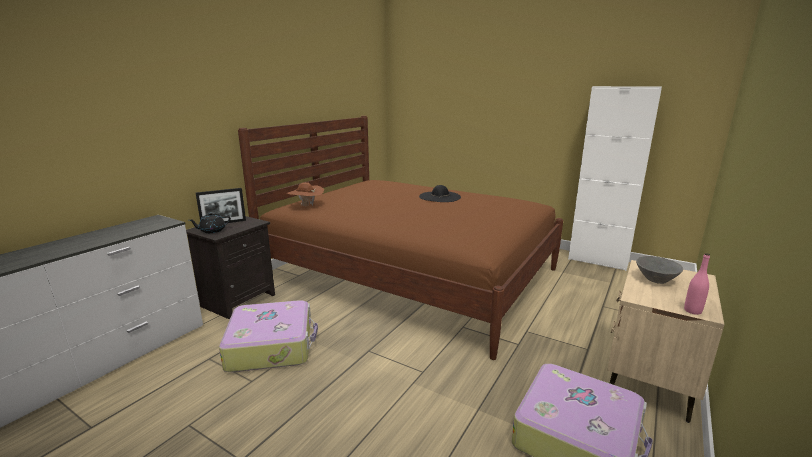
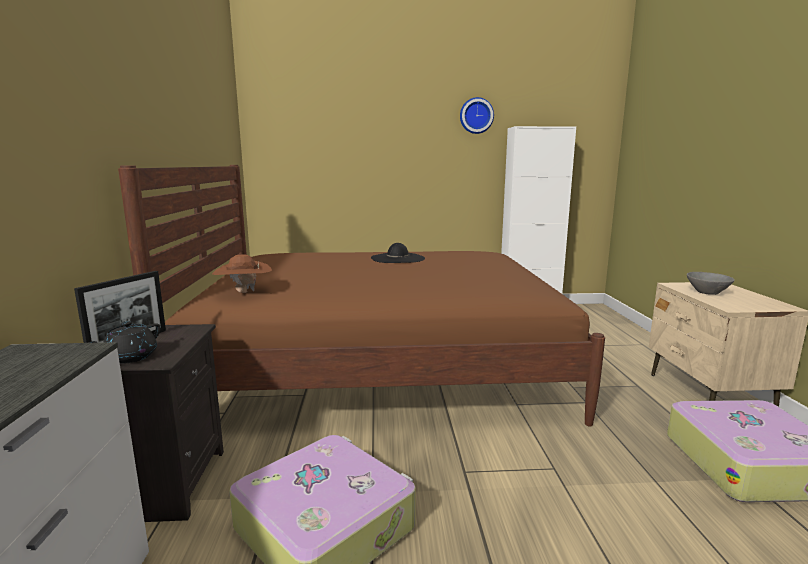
camera: 35 degrees left, 5 degrees down
(566, 74) = (476, 116): none -> wall clock
(692, 311) = (777, 307): pink bottle -> none

